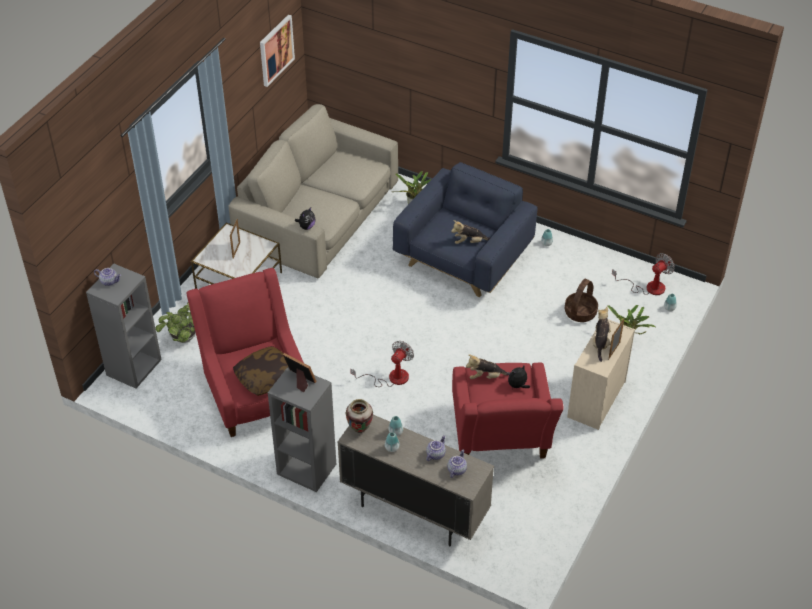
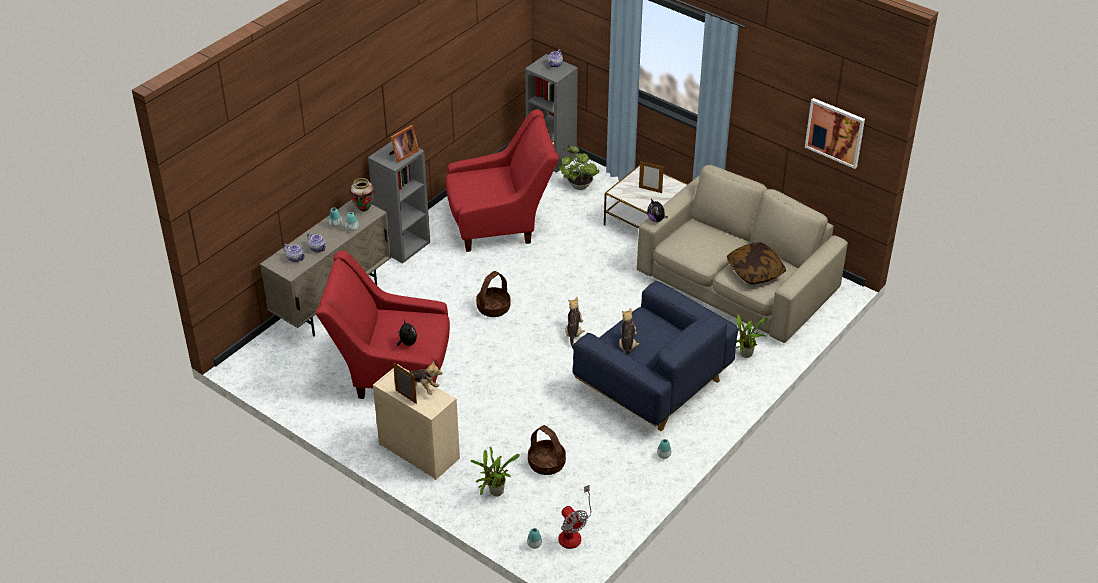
camera: 100 degrees right, 5 degrees down
(265, 377) = (472, 189): pillow -> pillow (755, 271)
(391, 378) = (493, 307): fan -> basket
(486, 376) = (426, 323): plush toy -> plush toy (573, 333)

